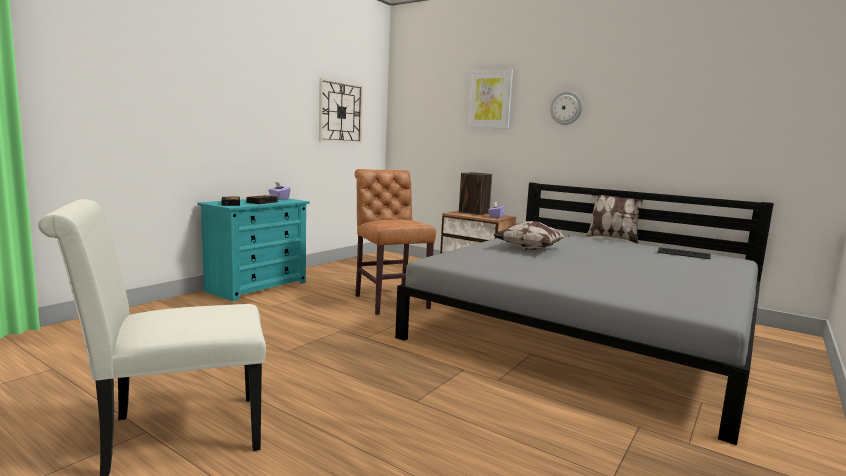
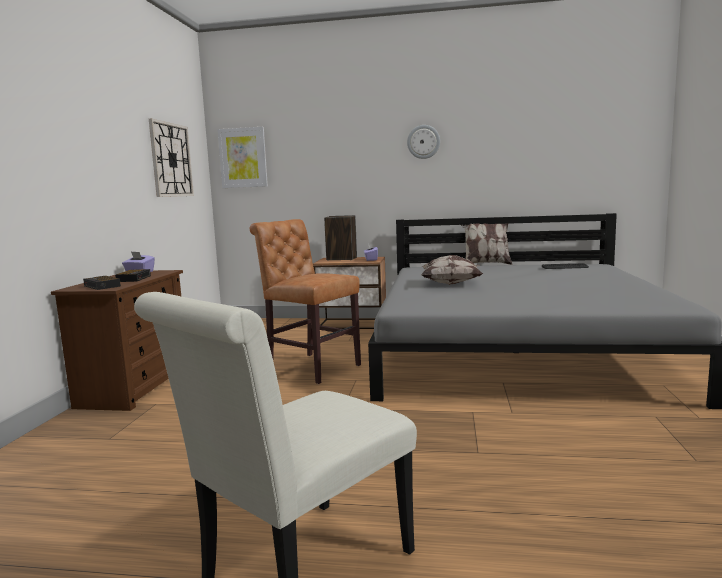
camera: 25 degrees left, 0 degrees up
(257, 286) = (136, 387): turquoise dresser -> brown dresser
(489, 99) = (339, 136): picture -> picture (243, 158)

